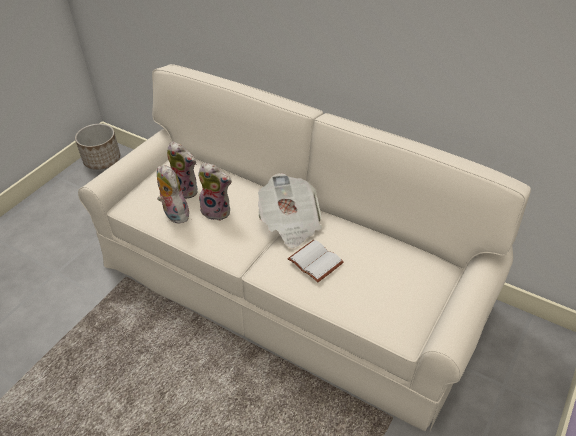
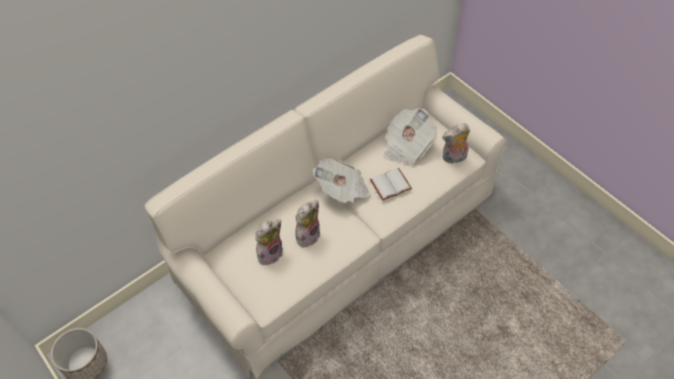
camera: 70 degrees left, 10 degrees up
(174, 214) = (296, 268): plush toy -> plush toy (454, 158)
(384, 263) = (407, 146): none -> newspaper

